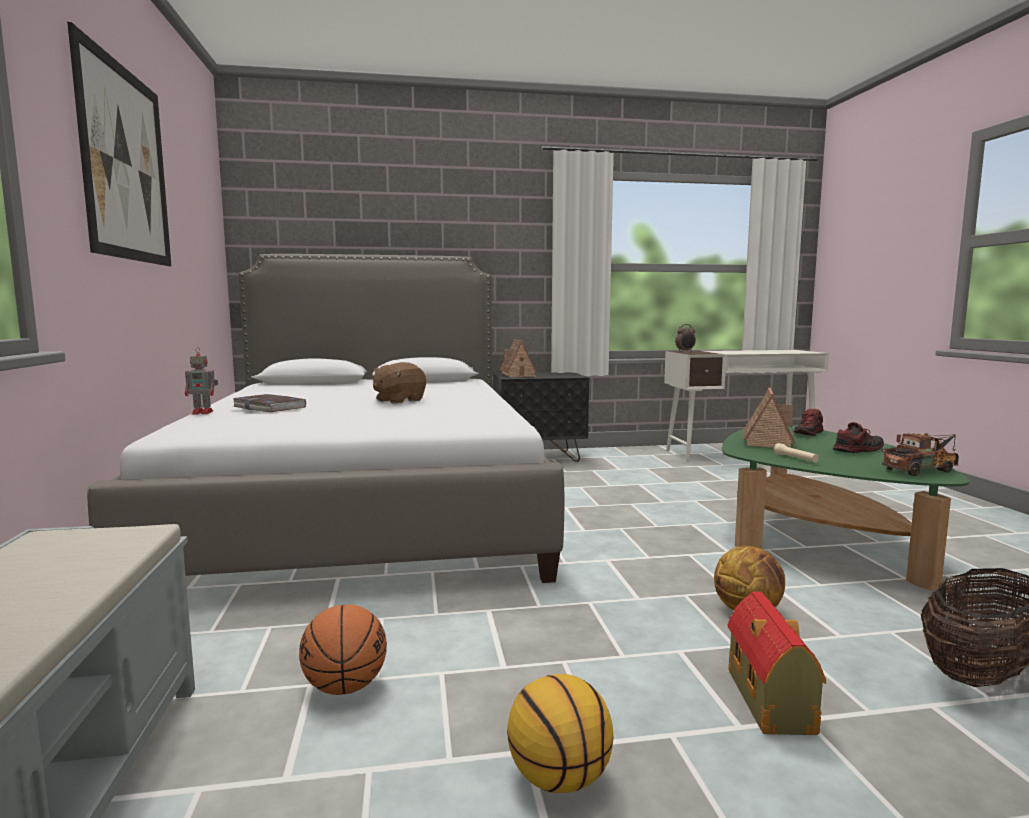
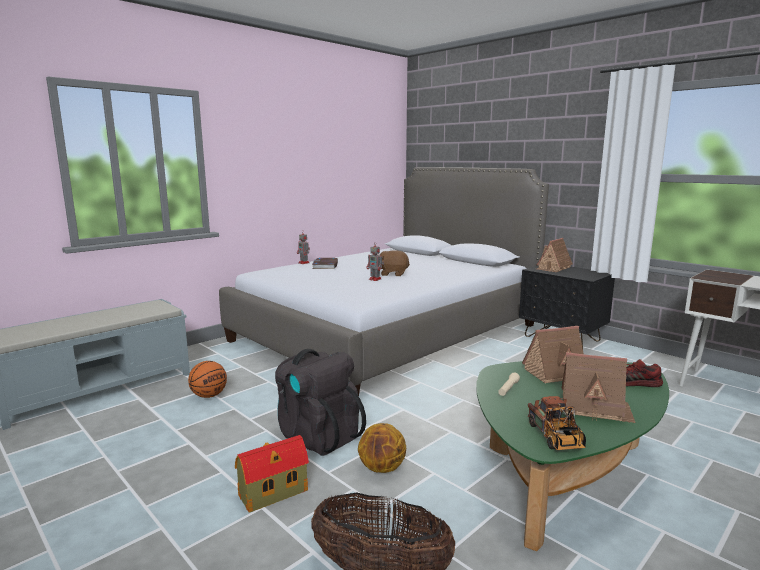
camera: 55 degrees right, 5 degrees up
(126, 164) = (291, 139): picture -> none
(406, 407) = (375, 279): none -> toy robot
(559, 778) = (175, 454): basketball -> none
(623, 627) = (317, 435): none -> black backpack
(685, 351) = (722, 273): alarm clock -> none
(858, 450) = (595, 408): shoe -> toy house
(923, 470) = (556, 439): toy truck -> toy truck turned 45 degrees clockwise

